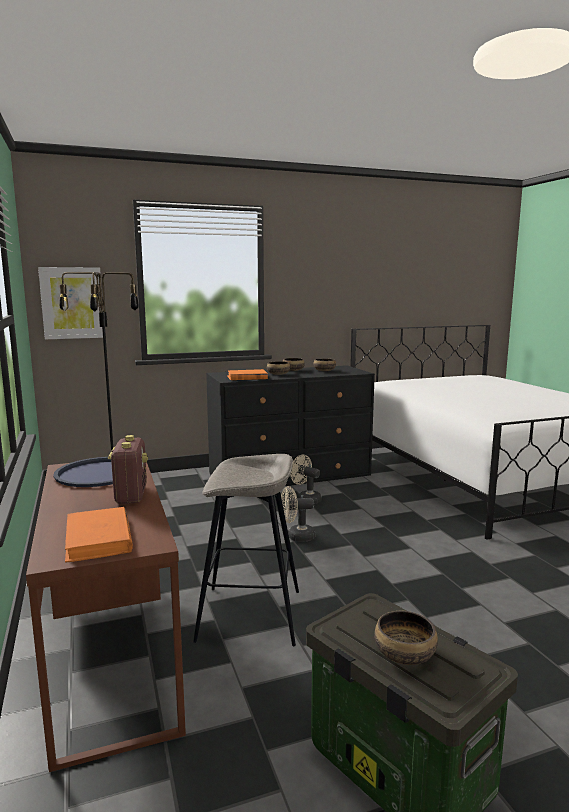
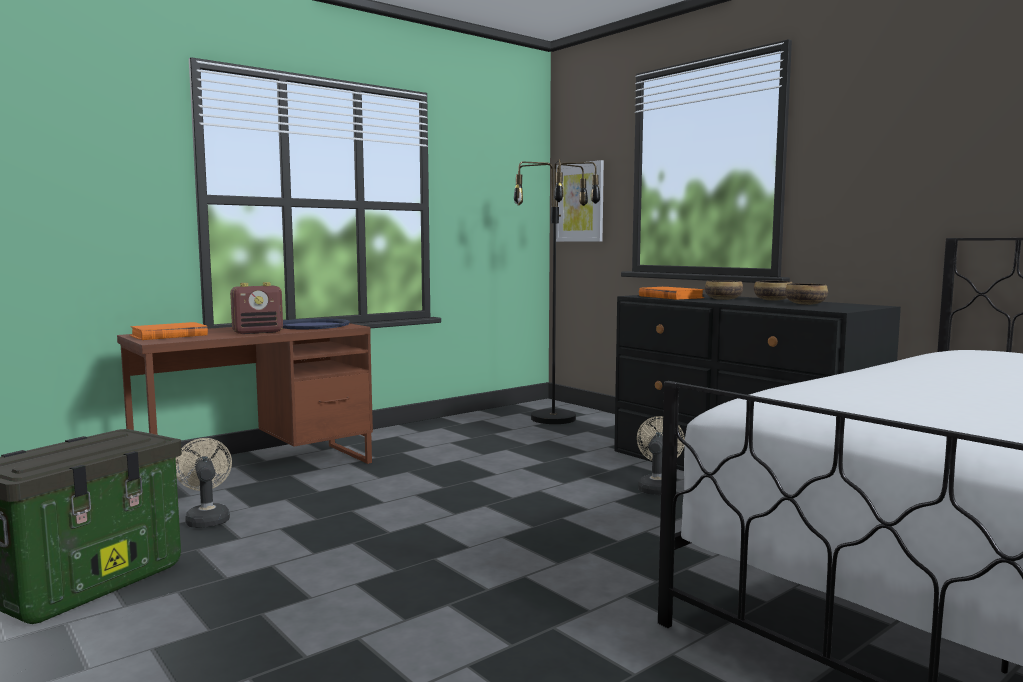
camera: 70 degrees right, 5 degrees down
(250, 615) = (330, 502): grey stool -> none
(296, 536) = (527, 497): beige fan -> beige fan (206, 518)
(404, 654) = (60, 449): bowl -> none

